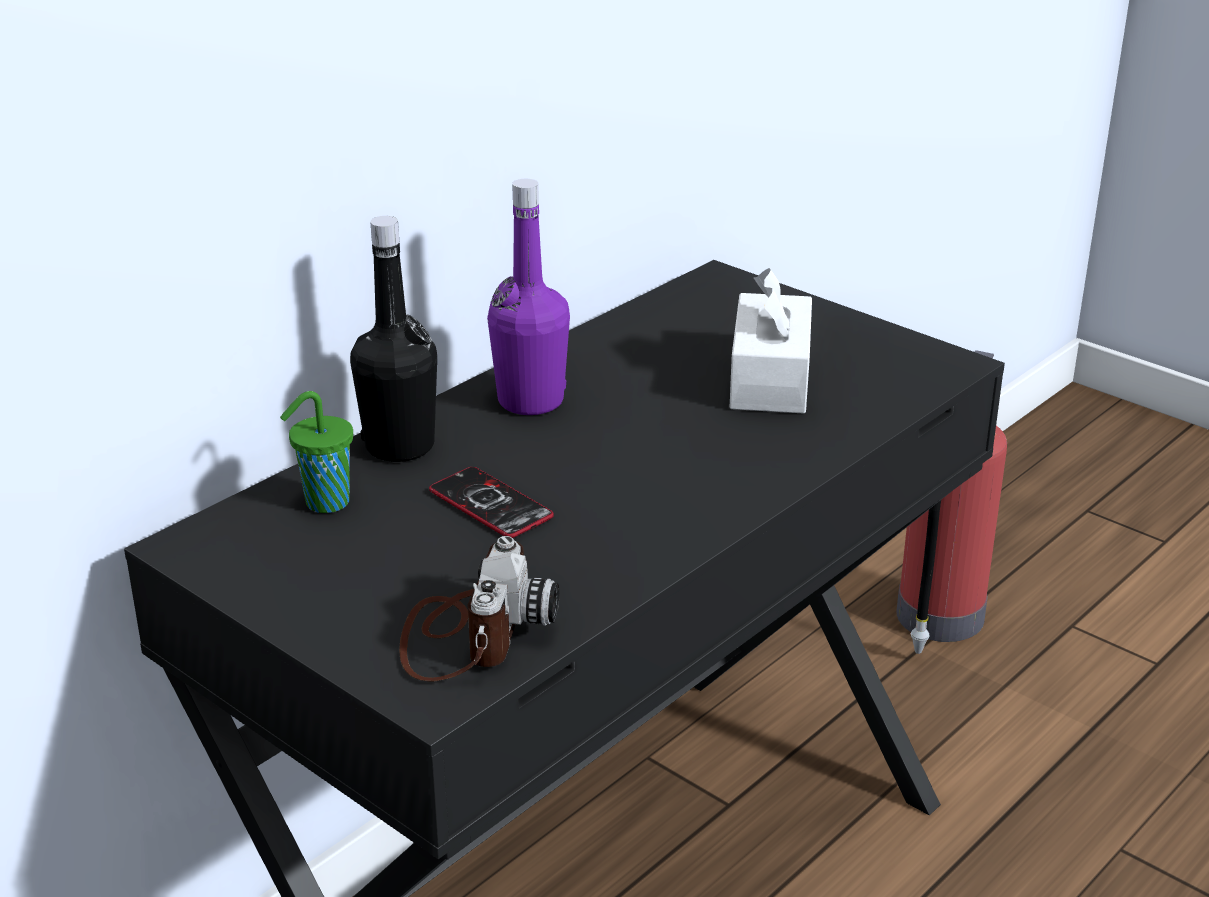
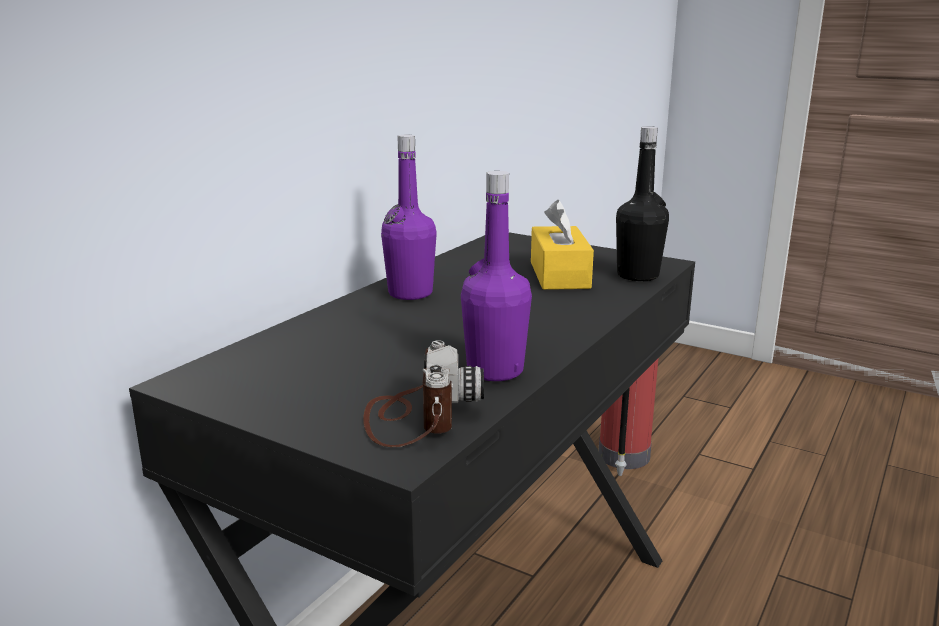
camera: 10 degrees left, 10 degrees down
(324, 503) = (281, 351): green cup -> none
(400, 446) = (328, 319): black bottle -> black bottle (637, 275)
(490, 504) = (403, 344): phone -> none
(598, 566) = (495, 370): none -> purple bottle
(770, 378) = (559, 275): white tissue box -> yellow tissue box

